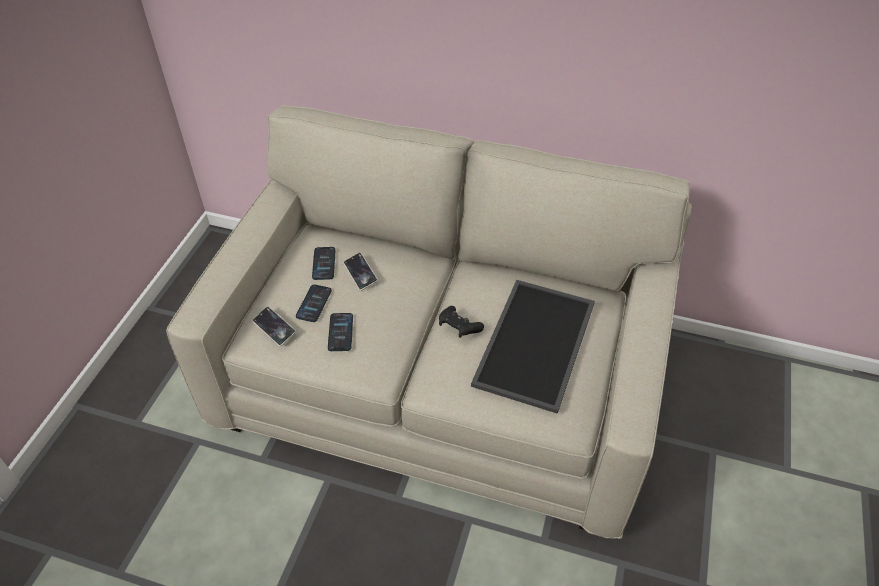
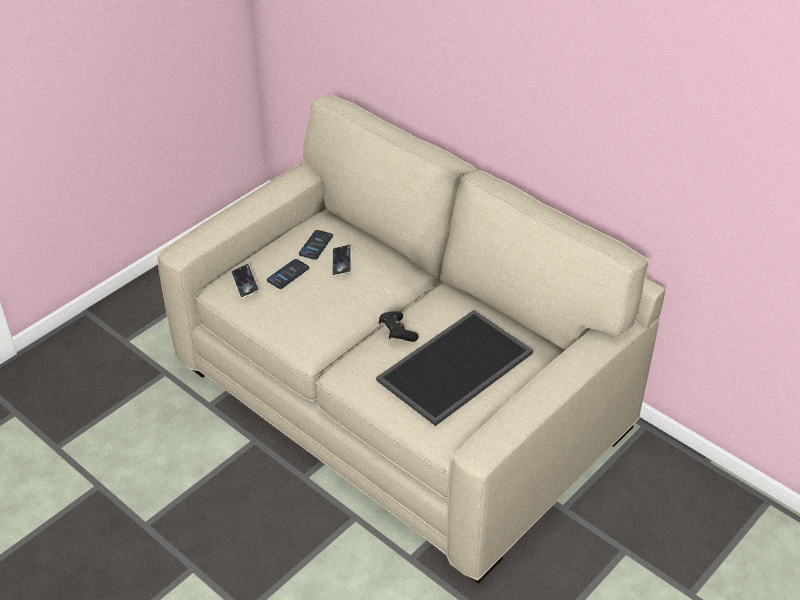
camera: 25 degrees right, 5 degrees down
(340, 332) = (296, 304): phone -> none

